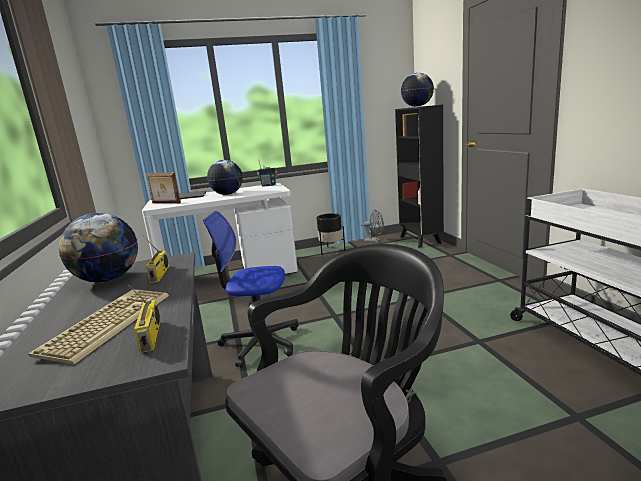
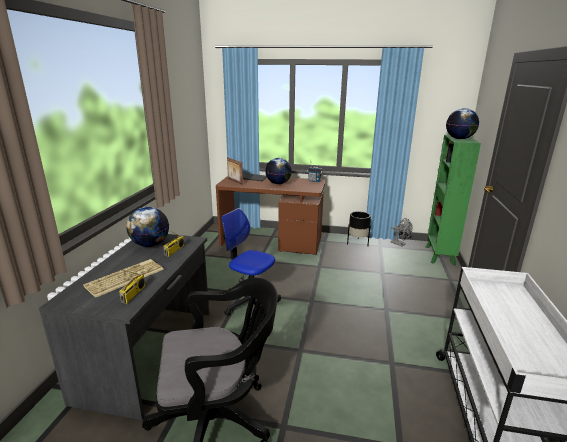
camera: 25 degrees right, 5 degrees up
(231, 275) = (272, 241): white desk -> brown desk
(420, 240) = (439, 256): black bookcase -> green bookcase

